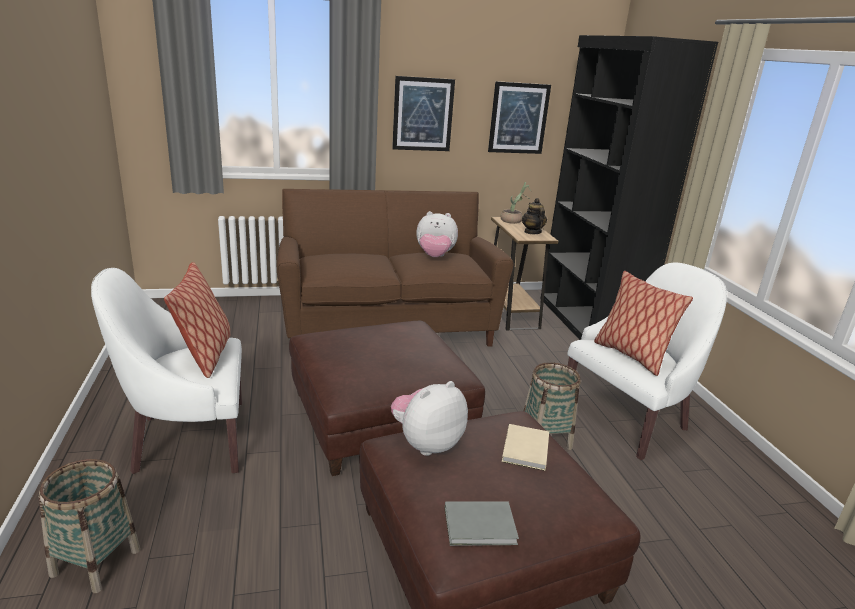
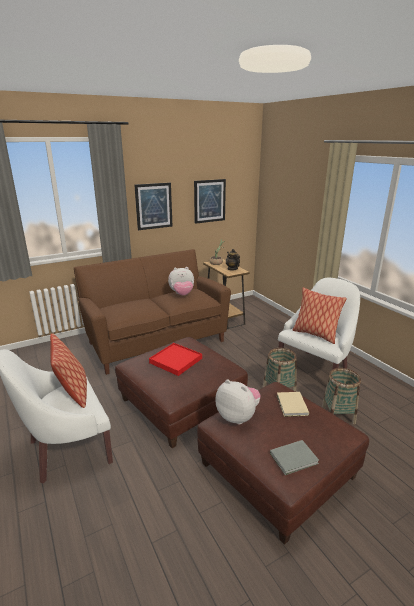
camera: 15 degrees left, 0 degrees up
(96, 562) = (50, 551): basket -> basket (338, 415)
(378, 347) = (176, 360): none -> red tray
(426, 443) = (238, 416): plush toy -> plush toy turned 90 degrees clockwise
(586, 322) = (267, 315): black bookcase -> none

